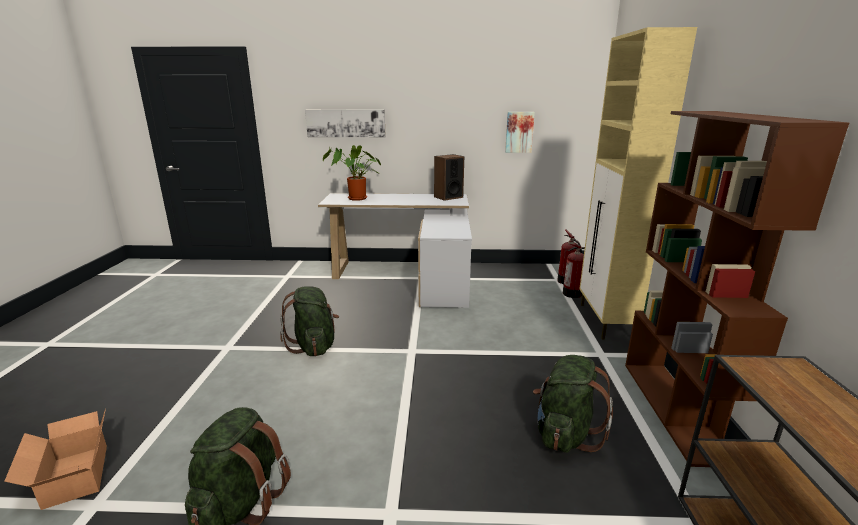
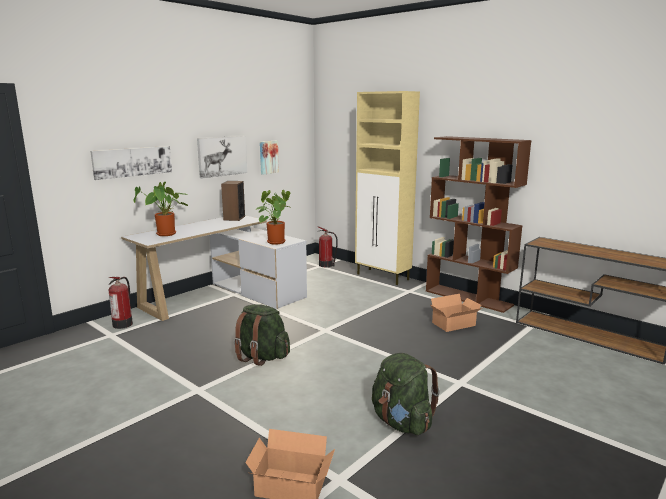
camera: 50 degrees left, 5 degrees down
(440, 231) = (275, 242): none -> potted plant
(451, 125) = (222, 156): none -> picture
(565, 434) = (455, 324): green backpack -> cardboard box
(573, 293) = (342, 270): fire extinguisher -> fire extinguisher (123, 324)

